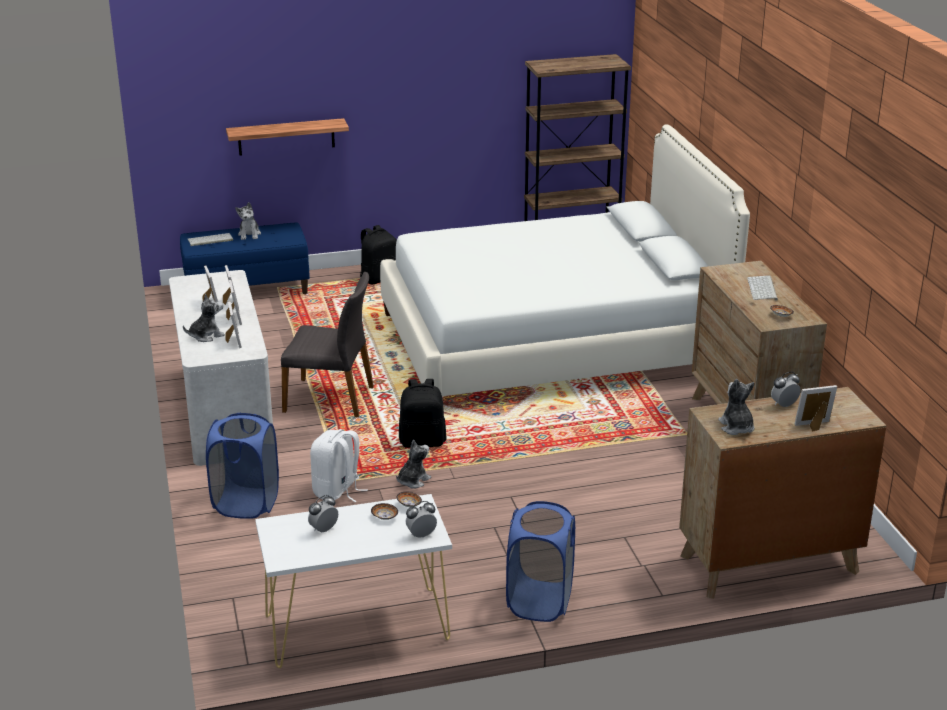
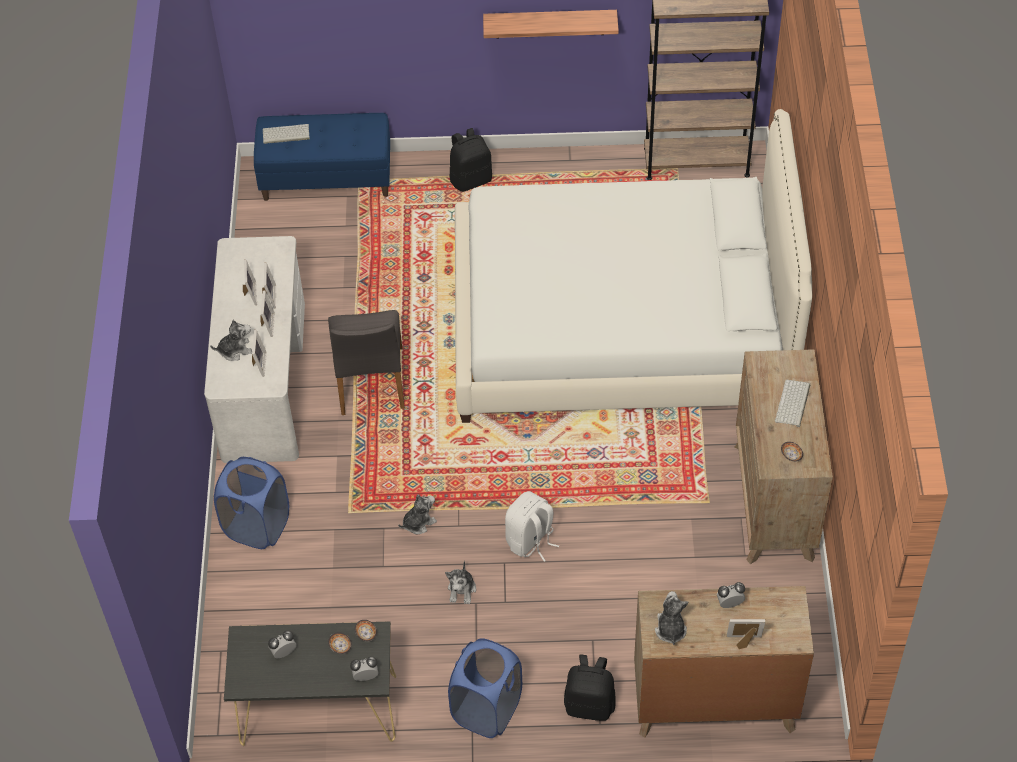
camera: 15 degrees right, 25 degrees up
(249, 234) = (329, 130): plush toy -> plush toy (462, 590)
(286, 137) = (372, 38): shelf -> shelf (550, 23)
(330, 398) = (370, 382): grey chair -> grey chair turned 60 degrees clockwise
(337, 491) = (344, 524): white backpack -> white backpack (530, 541)
(356, 628) = (318, 710): white console table -> black console table
(423, 441) = (443, 465): black backpack -> black backpack (590, 704)

